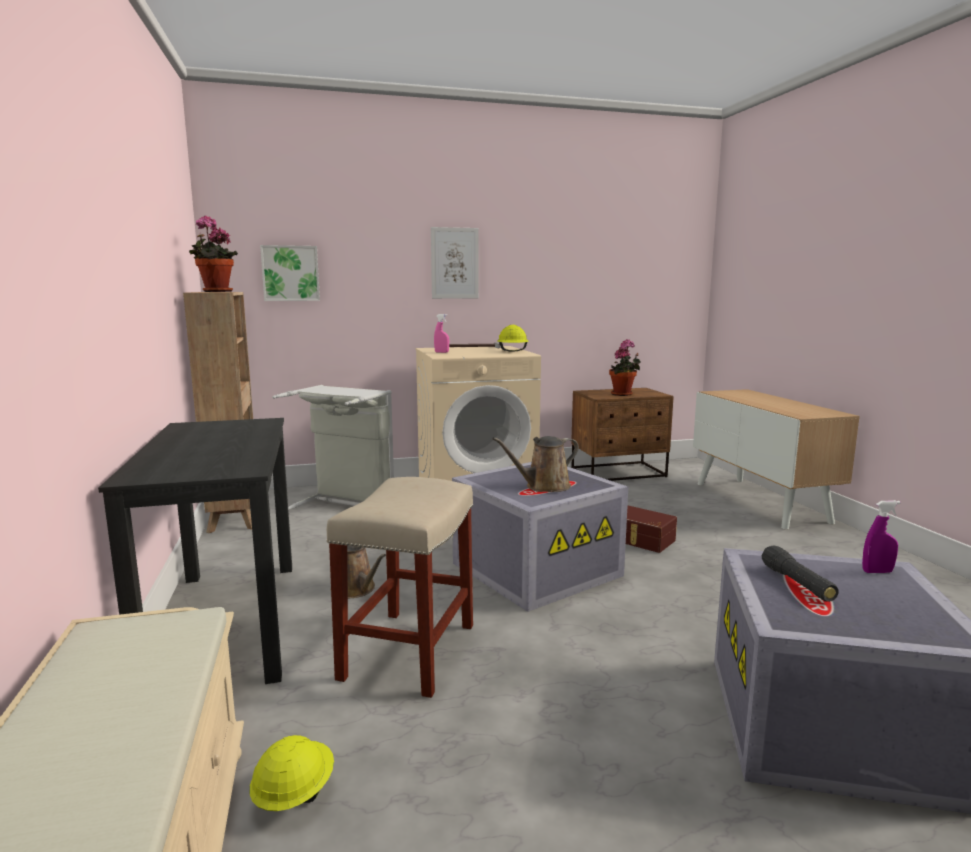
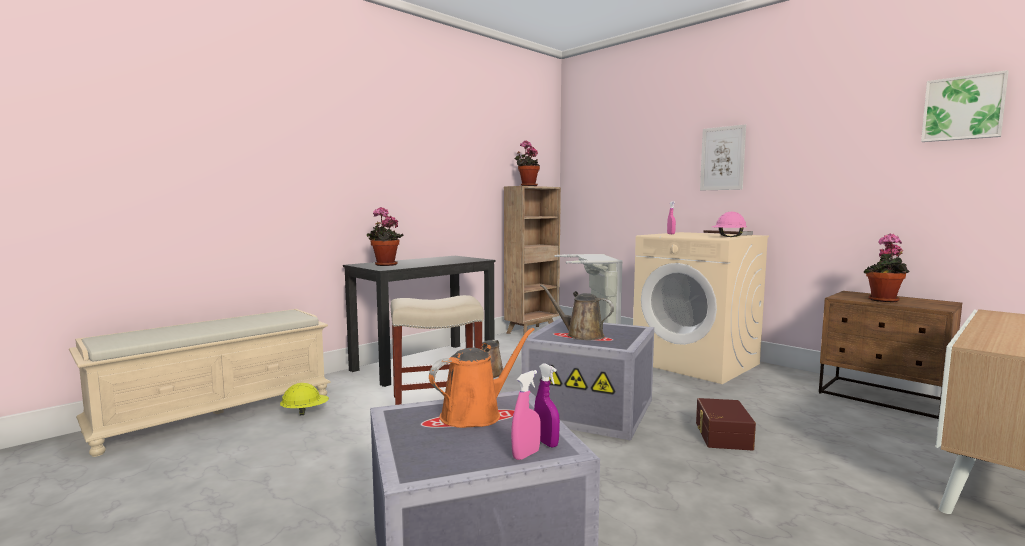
camera: 60 degrees right, 5 degrees down
(195, 465) = (384, 265): none -> potted plant
(290, 273) = (605, 174): picture -> picture (963, 108)
(512, 351) = (728, 237): yellow hard hat -> pink hard hat
(797, 584) = (476, 414): black flashlight -> orange watering can
(906, 585) = (526, 455): none -> pink spray bottle

